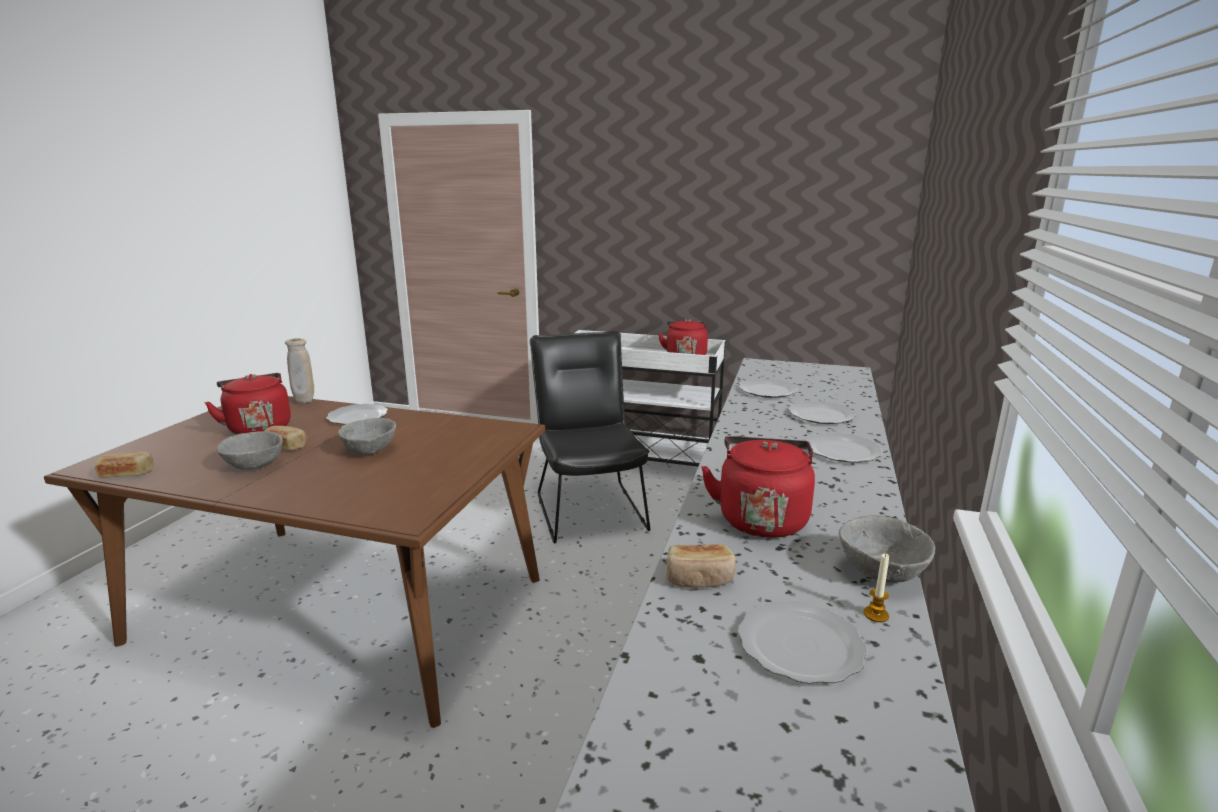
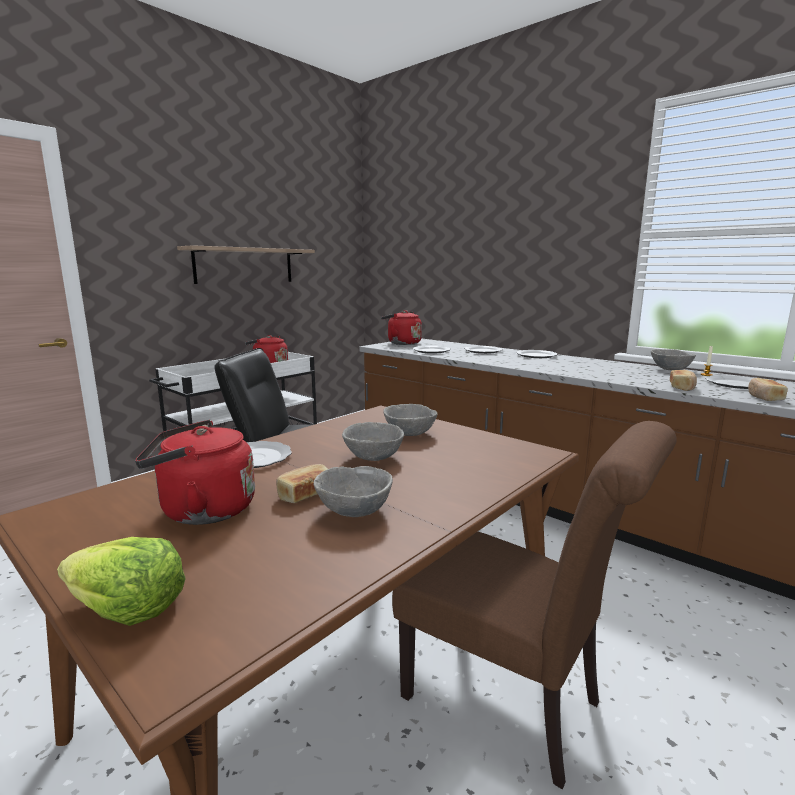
camera: 65 degrees left, 5 degrees down
(127, 474) = (275, 612): bread -> bread (764, 397)
(144, 445) = (127, 609): none -> lettuce
(305, 402) = (134, 482): beige vase -> none
(326, 715) = (512, 704): none -> brown chair
(444, 452) = (409, 433): none -> grey bowl
(698, 232) = (244, 265): none -> shelf
(761, 518) = (615, 373): red kettle -> red kettle (402, 343)

